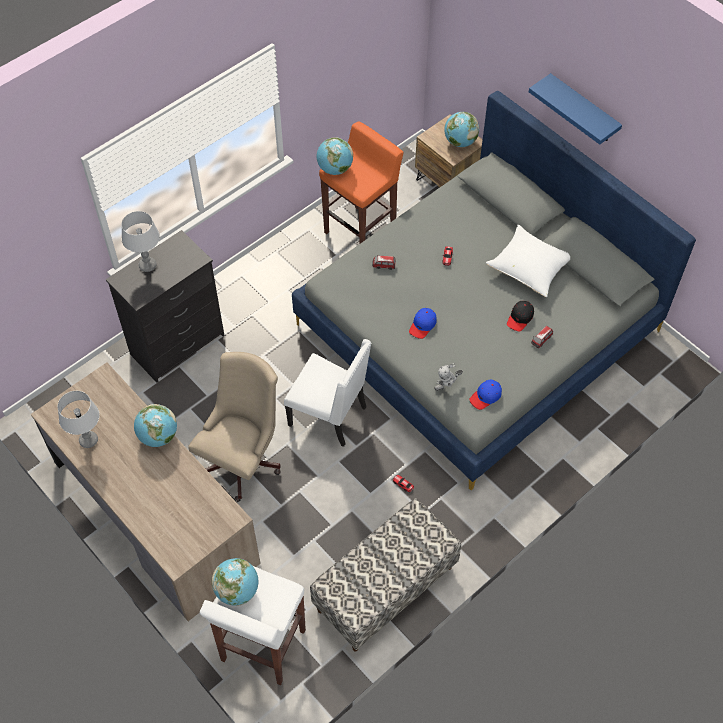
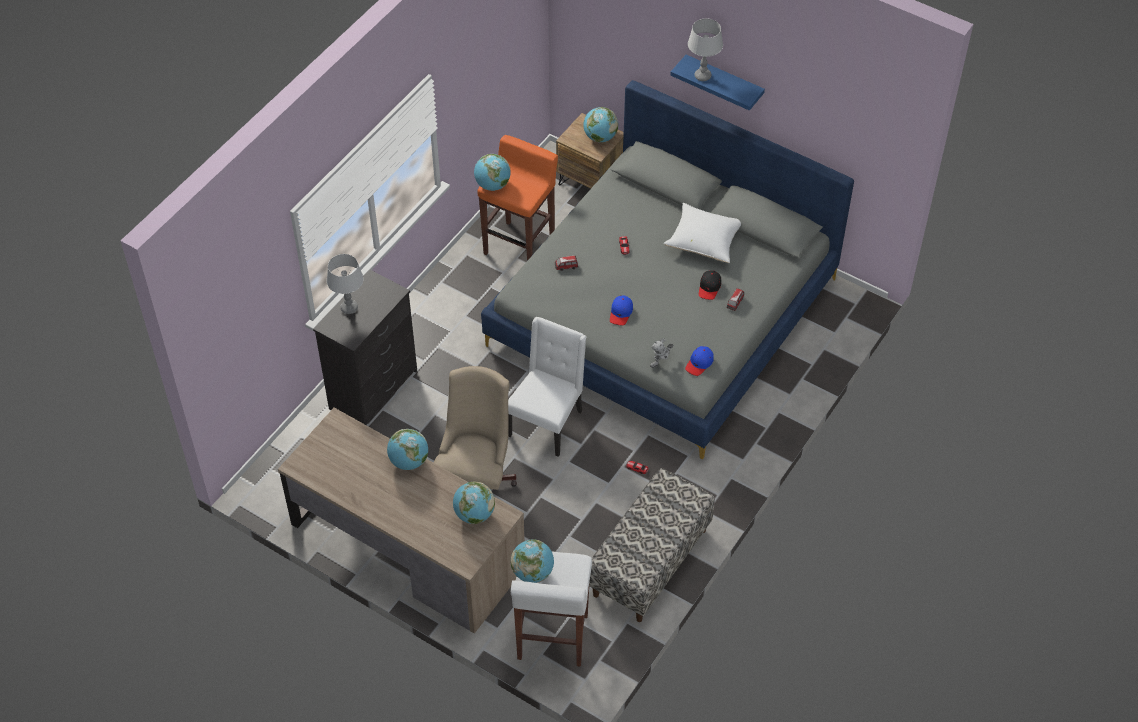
camera: 15 degrees left, 5 degrees down
(89, 440) = (343, 479): grey table lamp -> grey table lamp (703, 76)
(202, 509) = (474, 514): none -> globe
(330, 416) = (547, 423): white chair -> white chair turned 75 degrees counterclockwise

